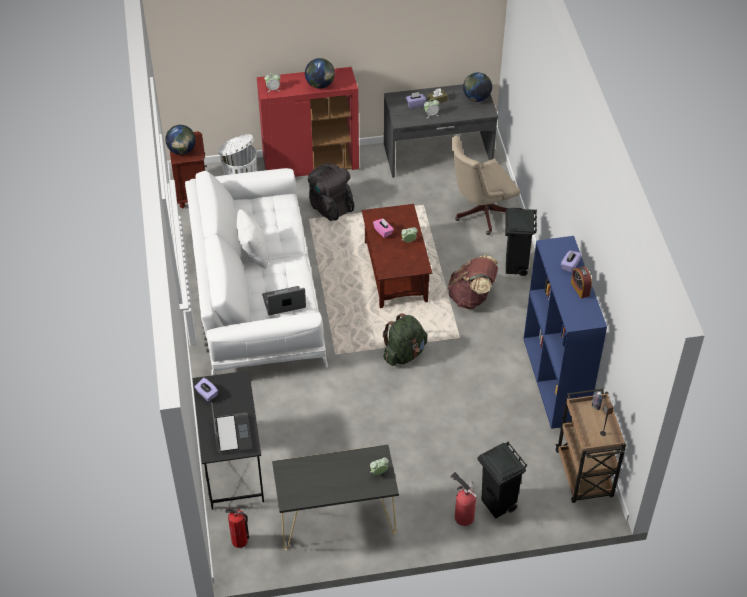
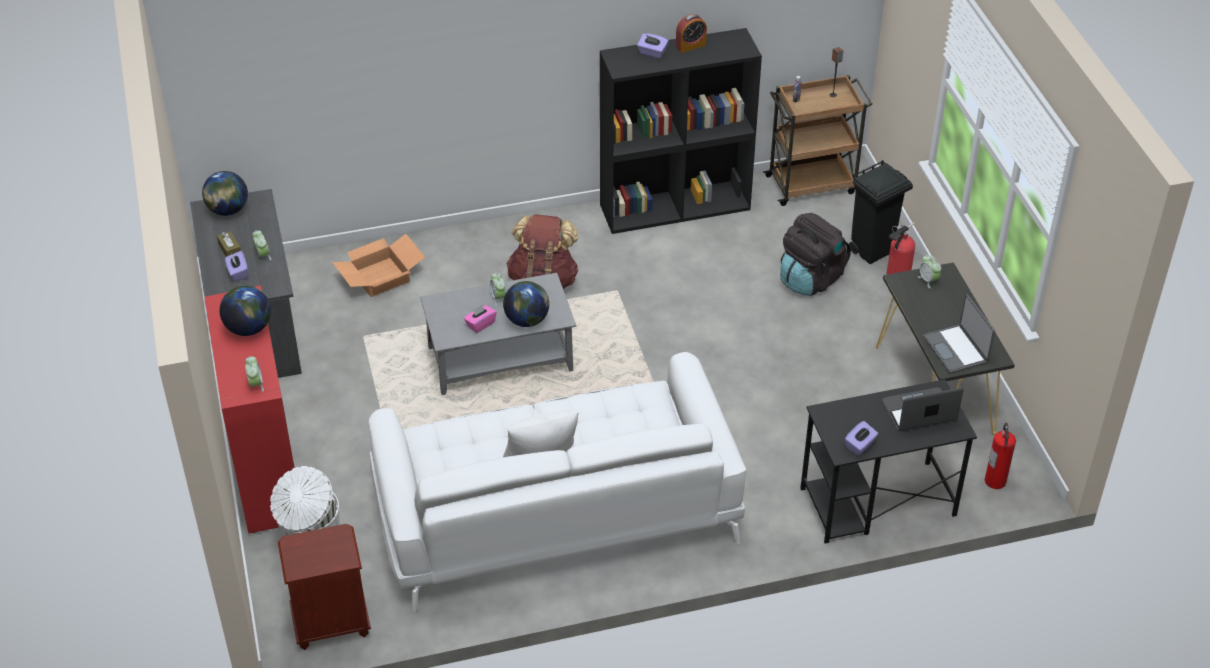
camera: 95 degrees left, 5 degrees down
(182, 150) = (330, 555): globe -> globe (527, 320)
(284, 302) = (640, 413): laptop -> laptop (956, 350)
(330, 206) = (364, 441): black backpack -> black backpack (810, 279)
(395, 271) = (499, 359): brown coffee table -> grey coffee table
(404, 353) = (652, 342): green backpack -> none
(480, 213) = (380, 278): beige office chair -> cardboard box
(516, 266) = (483, 242): black trash can -> none
(555, 381) = (675, 206): blue bookcase -> black bookcase

